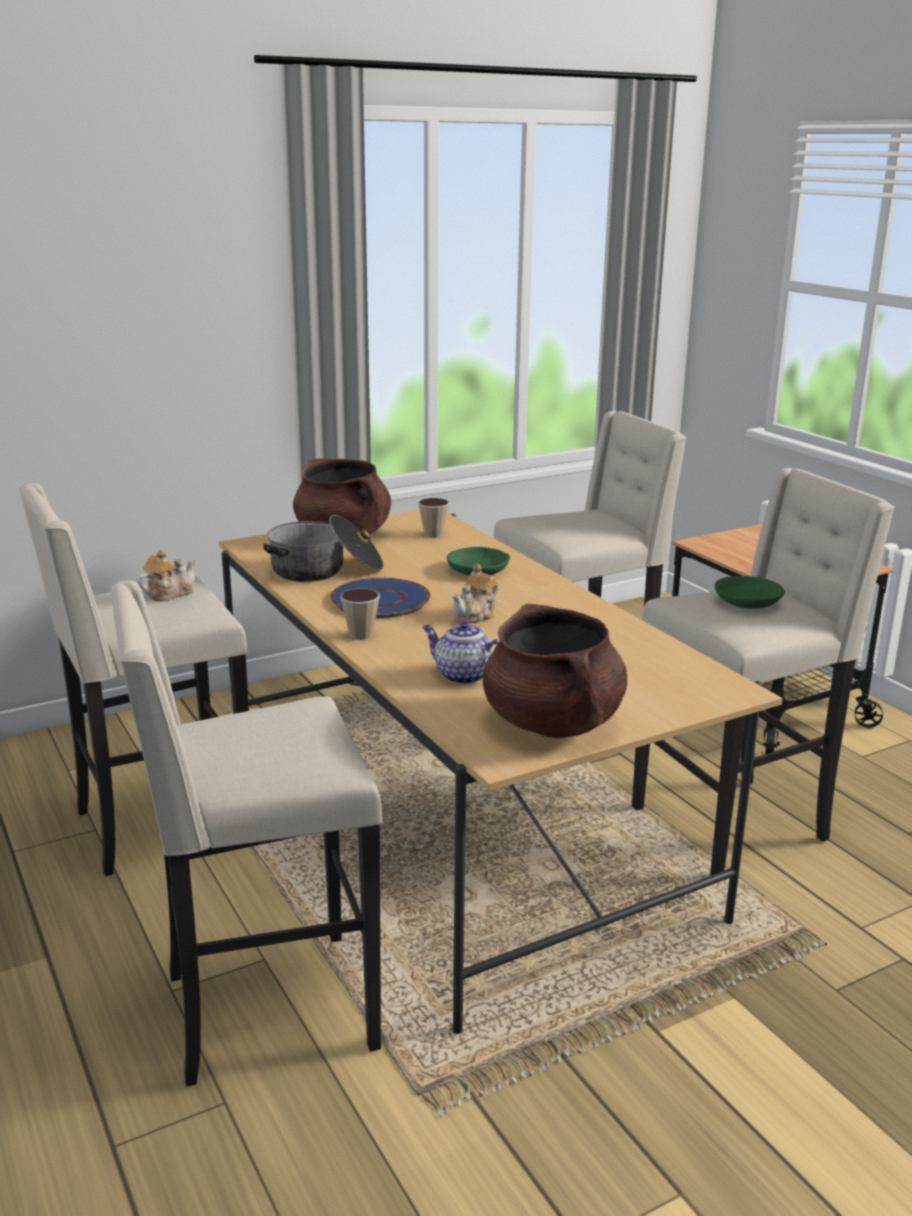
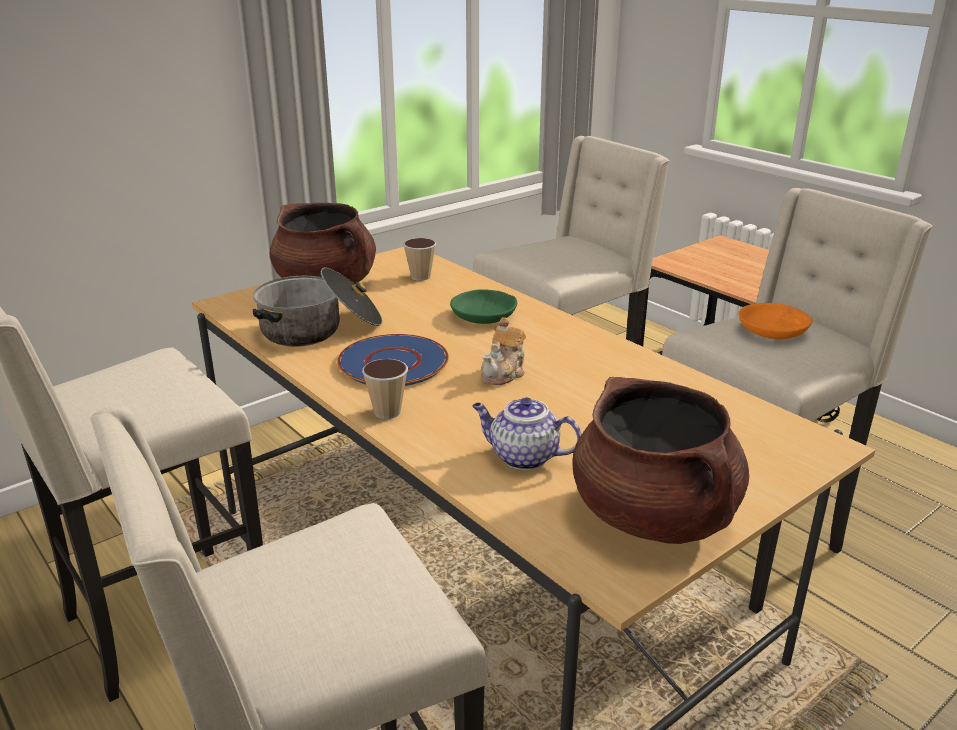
camera: 10 degrees left, 5 degrees up
(169, 594) = (149, 377): teapot -> none
(748, 602) = (773, 331): green bowl -> orange bowl

